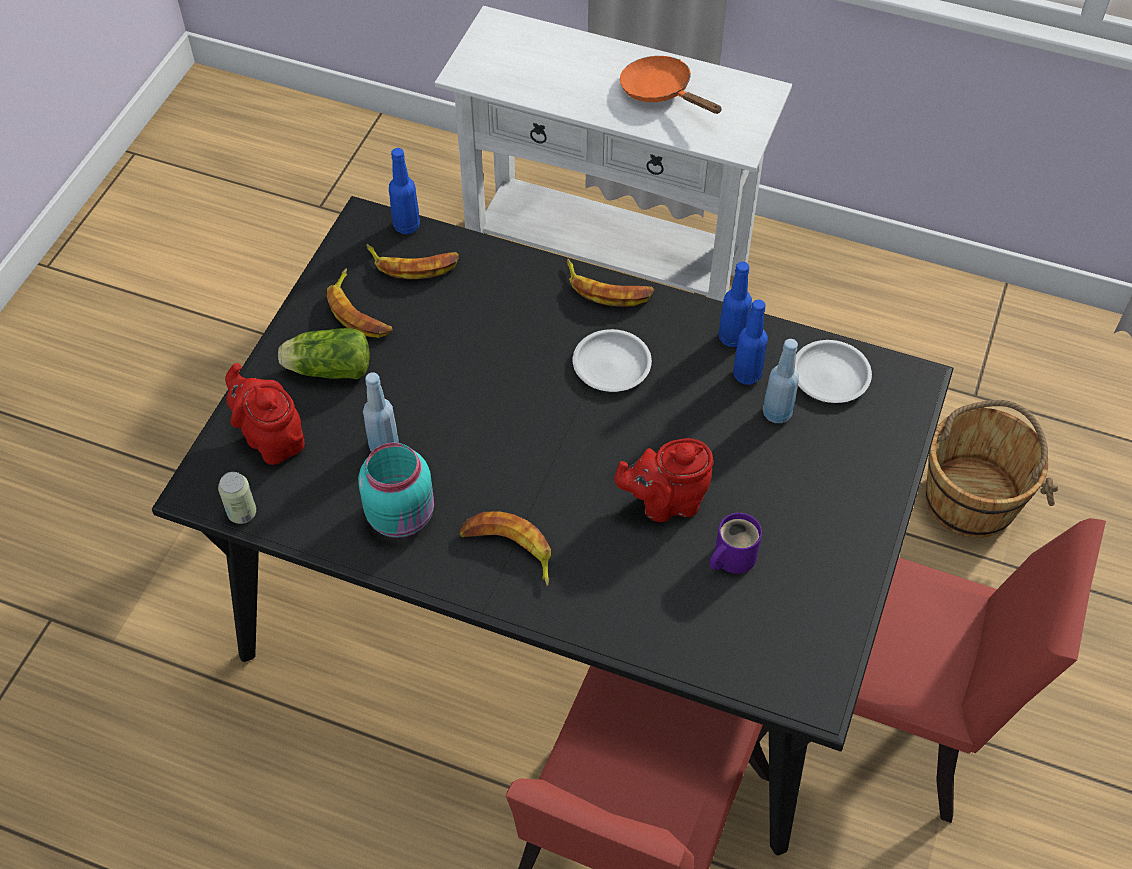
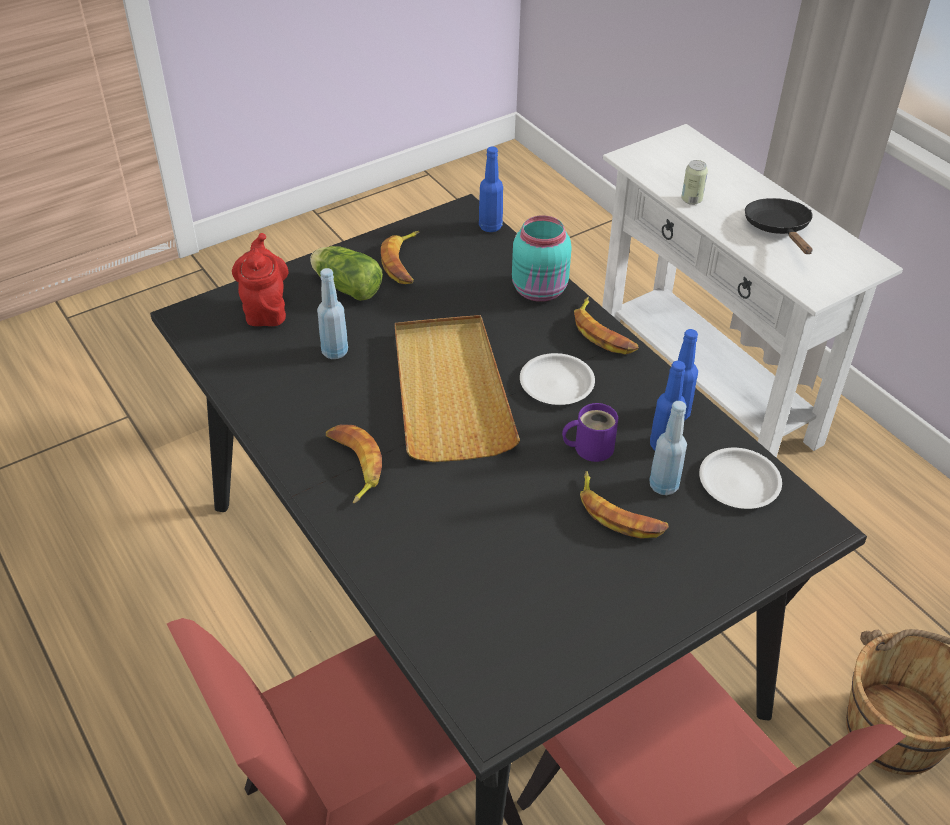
camera: 35 degrees right, 10 degrees down
(242, 513) = (200, 343): can -> can (691, 200)
(403, 516) = (302, 402): turquoise jar -> turquoise jar (540, 290)
(413, 264) = (471, 251): banana -> banana (619, 513)
(526, 425) = (450, 391): none -> beige tray
(661, 92) = (779, 229): orange frying pan -> black frying pan
(665, 502) = (506, 499): red teapot -> none
(731, 557) = (522, 568): purple mug -> purple mug (590, 447)

